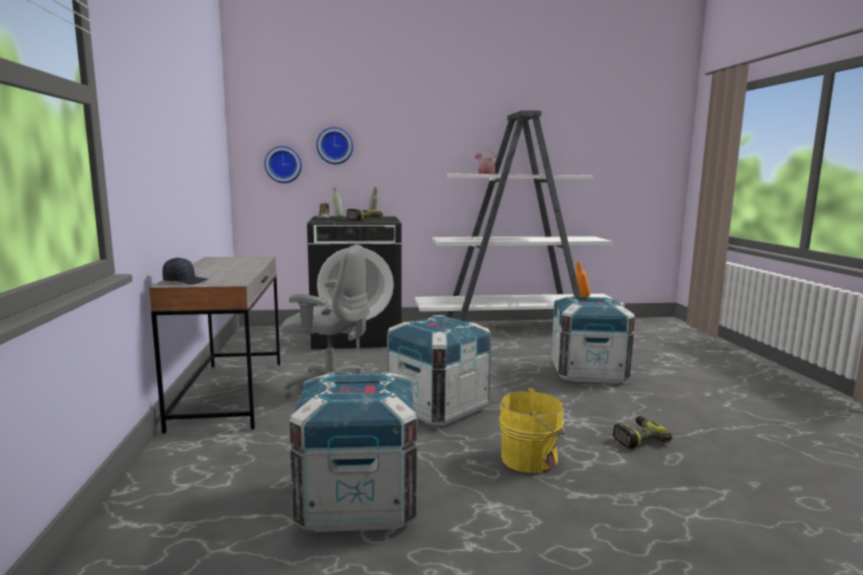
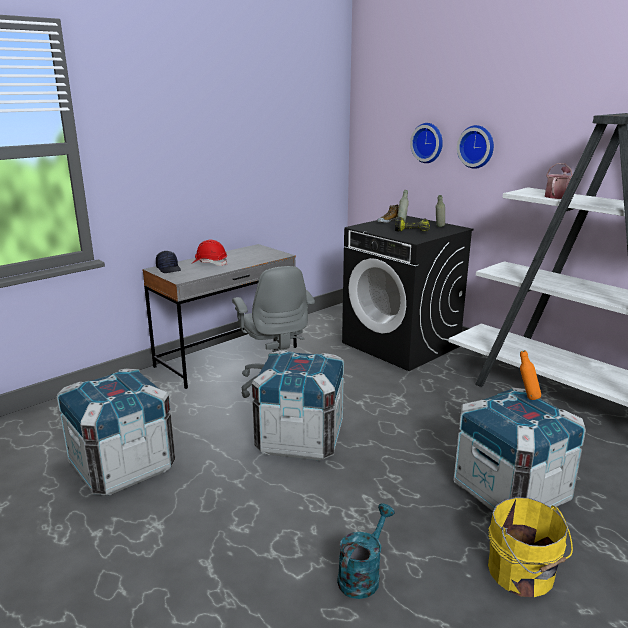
camera: 55 degrees right, 10 degrees up
(215, 271) = (210, 263): none -> red hard hat
(283, 164) = (386, 159): wall clock -> wall clock (477, 146)
(532, 459) = (250, 519): yellow bucket -> yellow bucket (522, 574)
(637, 438) = (362, 575): power drill -> turquoise watering can

